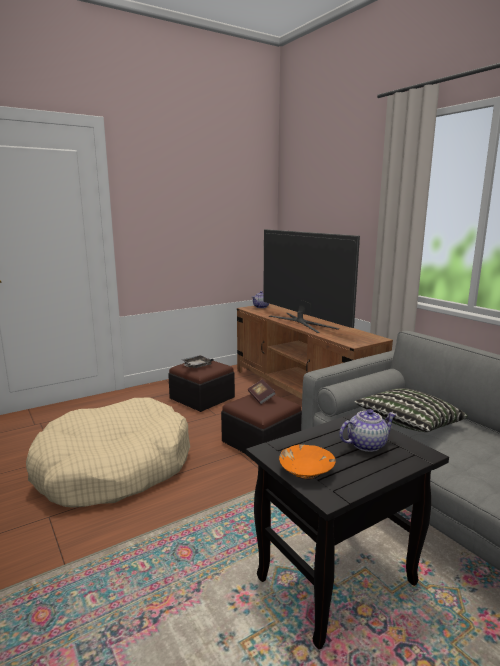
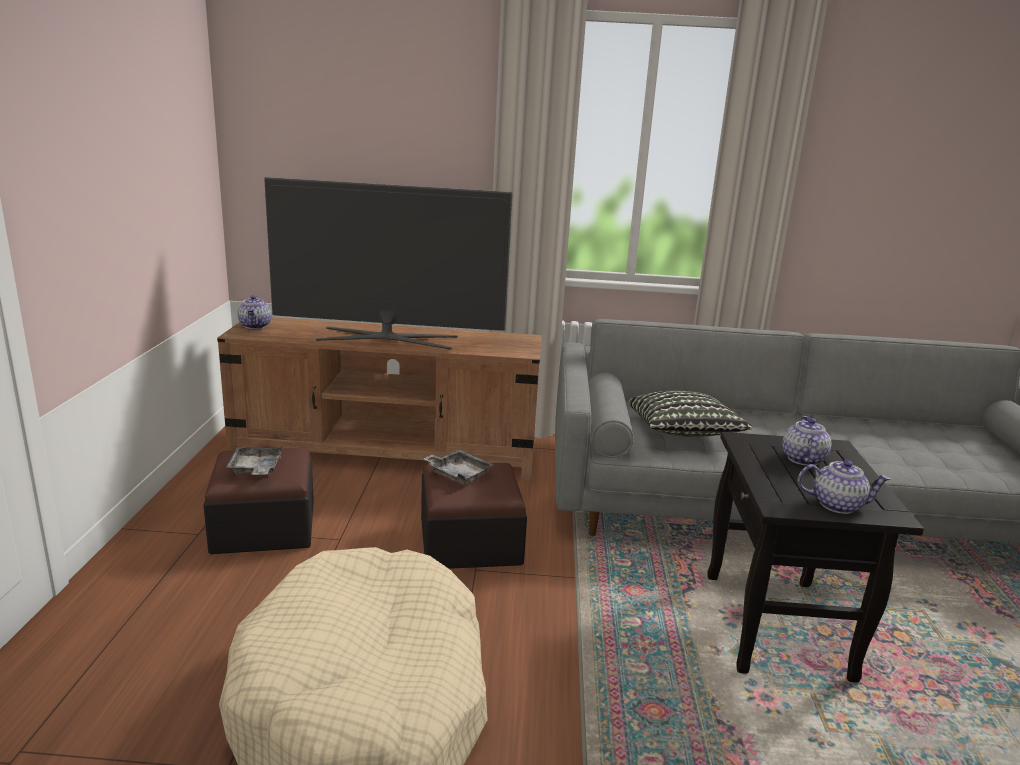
camera: 55 degrees left, 5 degrees up
(261, 397) = (458, 474): book -> grey tray
(306, 470) = (837, 505): orange bowl -> teapot

